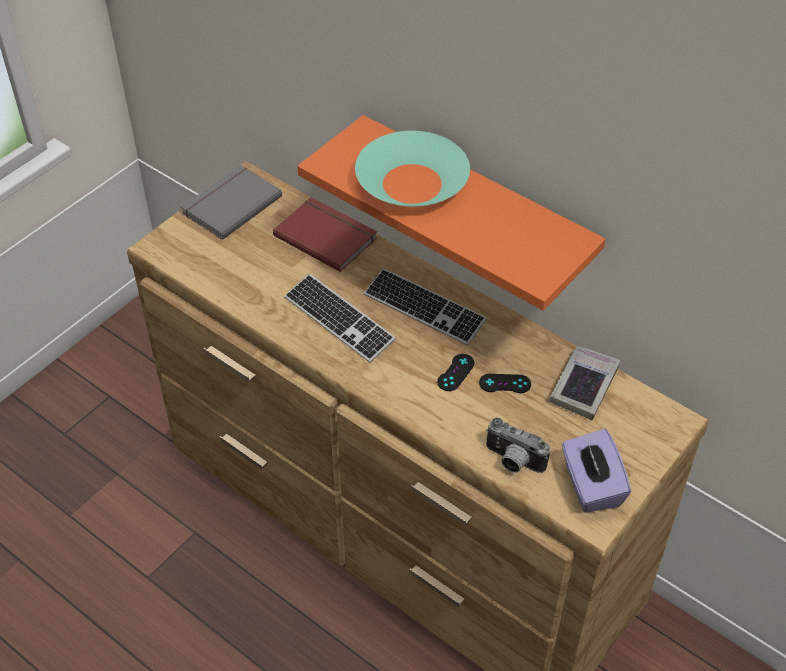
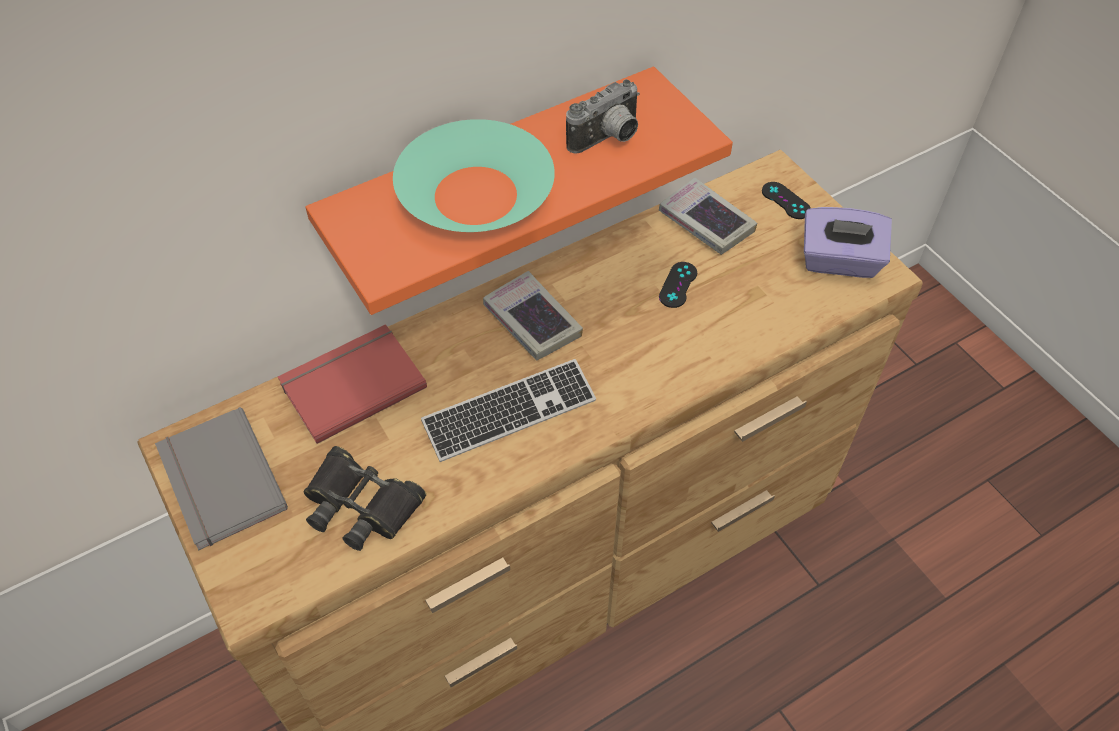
camera: 70 degrees left, 5 degrees up
(238, 271) = (361, 504): none -> black binoculars
(424, 309) = (532, 321): keyboard -> book
(455, 372) = (644, 323): black game controller -> black game controller (785, 201)
(512, 462) = (789, 314): camera -> camera (608, 139)

